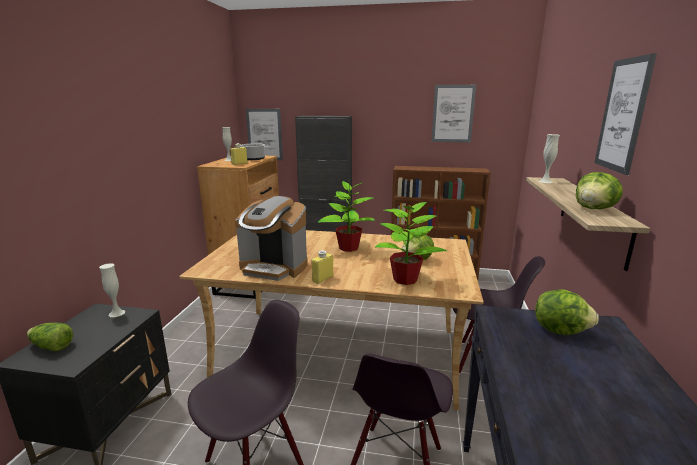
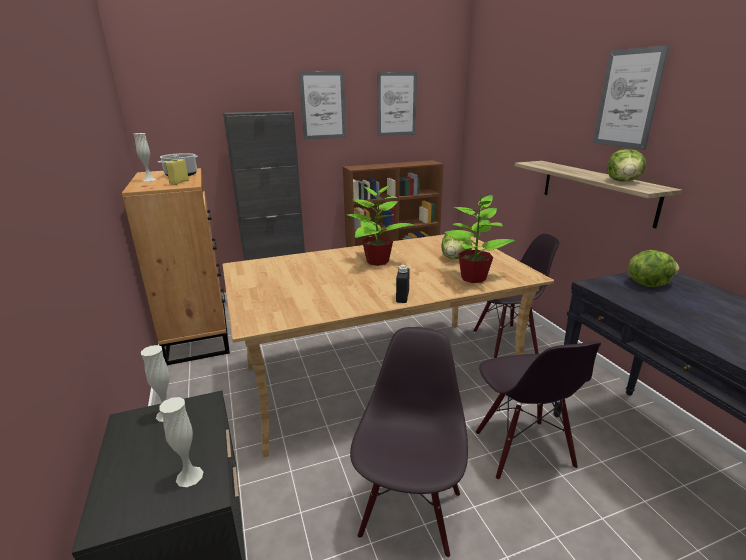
camera: 30 degrees left, 5 degrees up
(51, 346) = (132, 489): lettuce -> none
(264, 134) = (170, 141): picture -> picture (323, 105)
(274, 268) = (334, 299): coffee machine -> none
(323, 279) = (402, 297): yellow bottle -> black bottle
(545, 181) = (538, 164): white vase -> white vase (189, 476)

